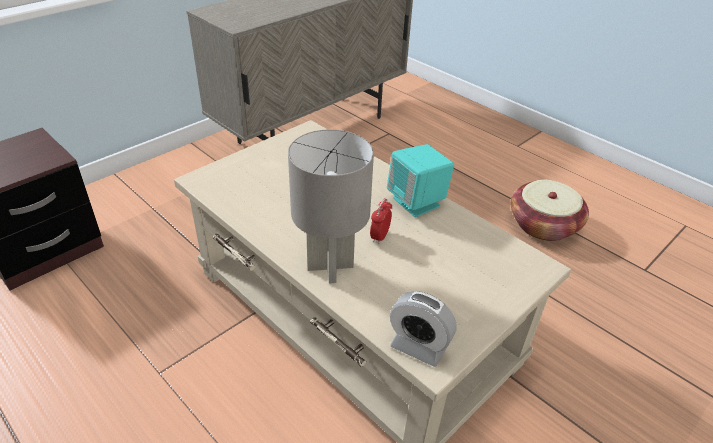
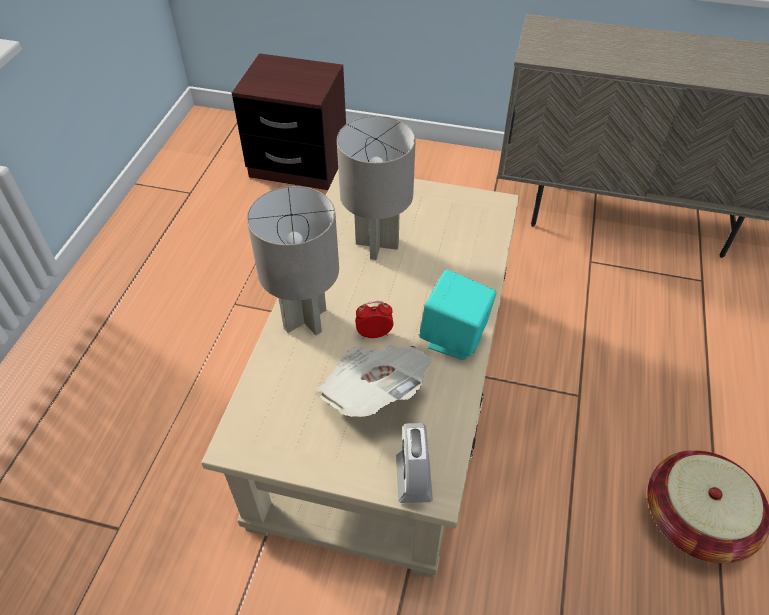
camera: 60 degrees right, 10 degrees up
(288, 196) = (378, 244): none -> grey table lamp
(418, 347) = (247, 426): alarm clock -> alarm clock (413, 478)
(435, 261) = (372, 392): none -> newspaper

